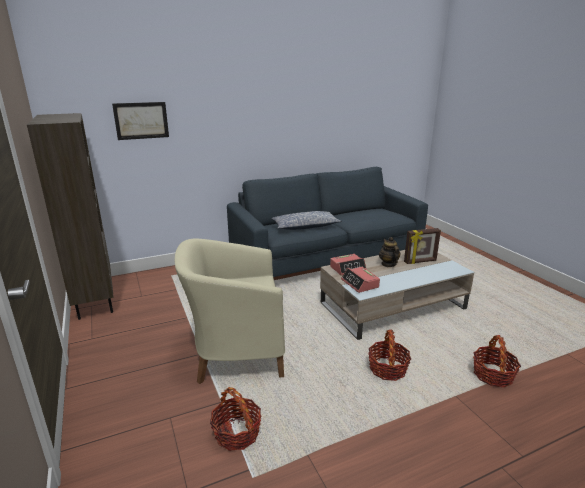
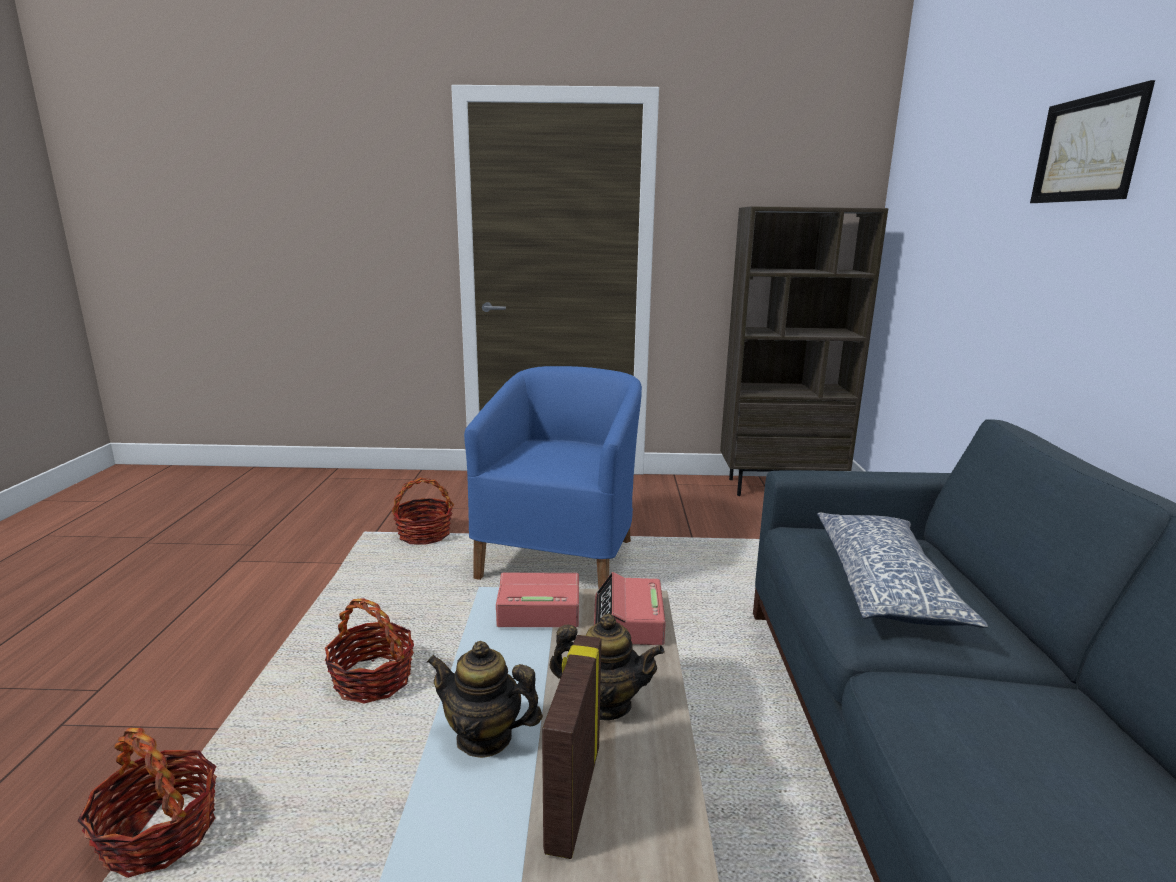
camera: 115 degrees right, 5 degrees down
(141, 120) = (955, 229): picture -> picture (1087, 149)
(236, 354) = (561, 557): beige armchair -> blue armchair
(421, 275) = (484, 737): none -> teapot

